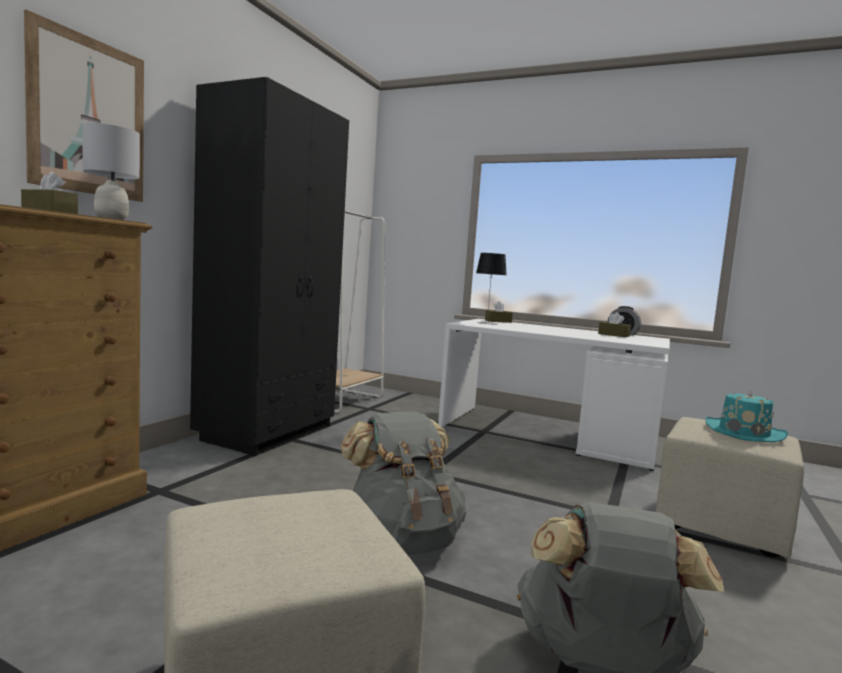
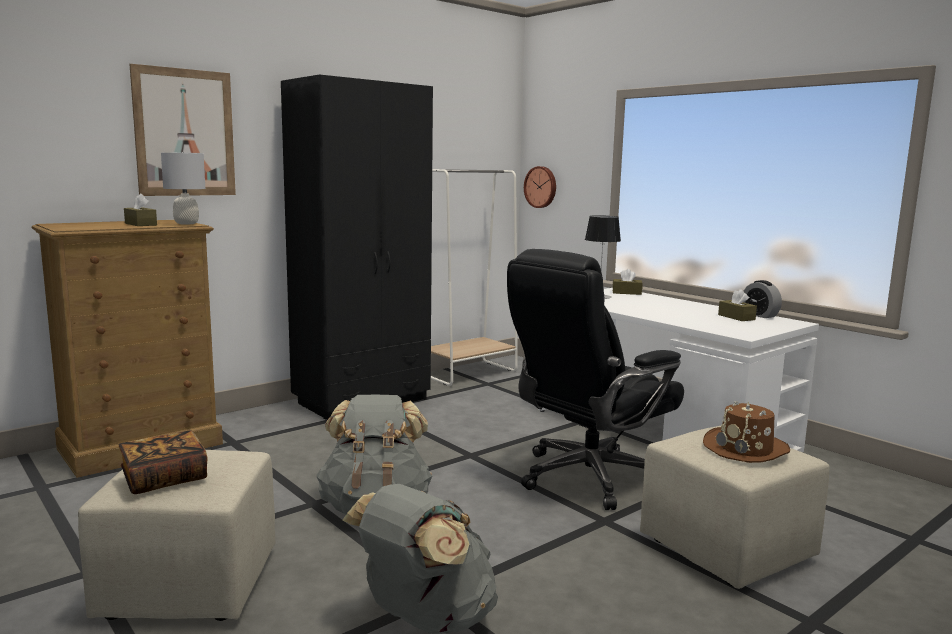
camera: 25 degrees right, 5 degrees up
(278, 546) = (164, 479): none -> book
(395, 236) = (541, 187): none -> wall clock
(547, 479) = (589, 477): none -> black office chair
(744, 432) = (746, 448): turquoise hat -> brown hat

